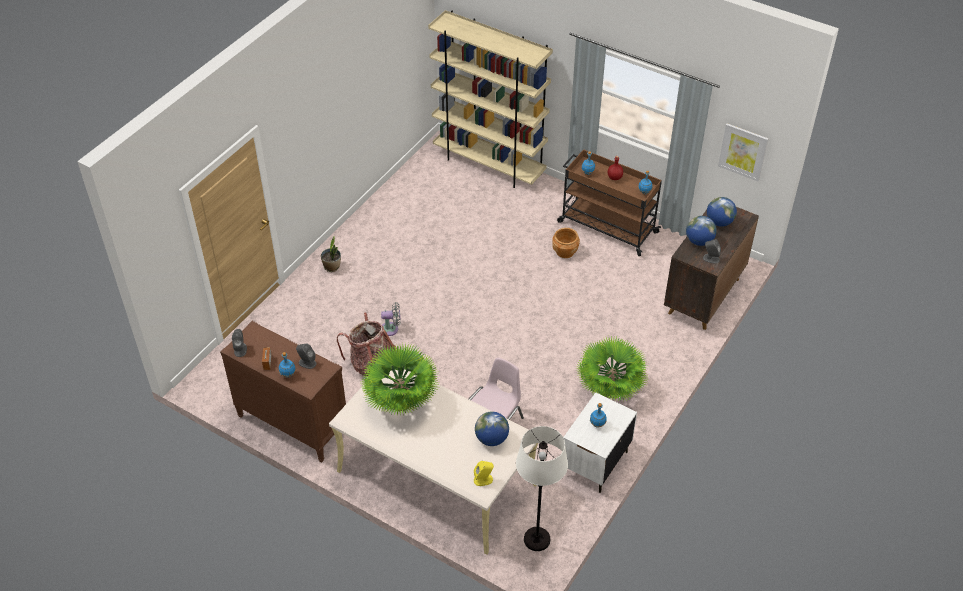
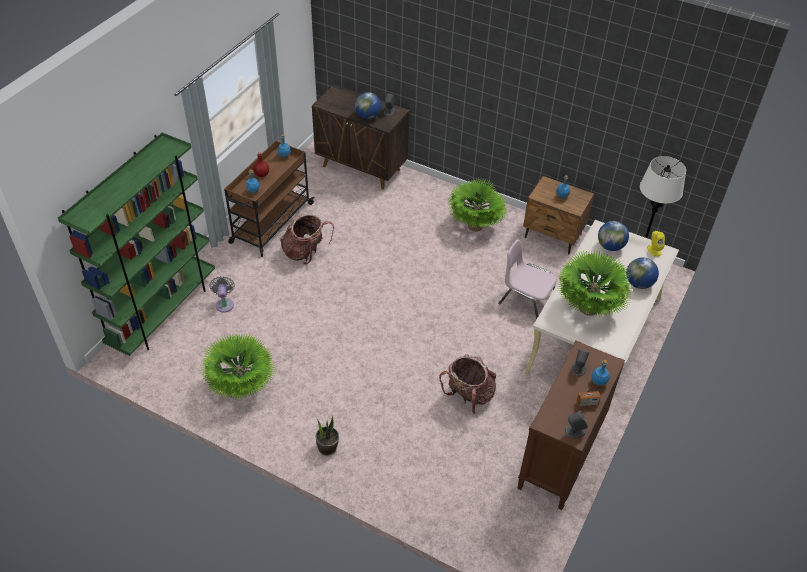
camera: 95 degrees left, 0 degrees up
(391, 329) = (419, 383): grey fan -> grey fan (224, 304)
(401, 215) = (242, 387): none -> potted plant
(489, 165) = (163, 312): beige bookcase -> green bookcase
(565, 252) = (305, 252): brown planter -> backpack
(595, 463) = (553, 236): white nightstand -> brown nightstand
(719, 222) = (343, 104): globe -> globe (638, 283)
(743, 151) = (292, 58): picture -> none

